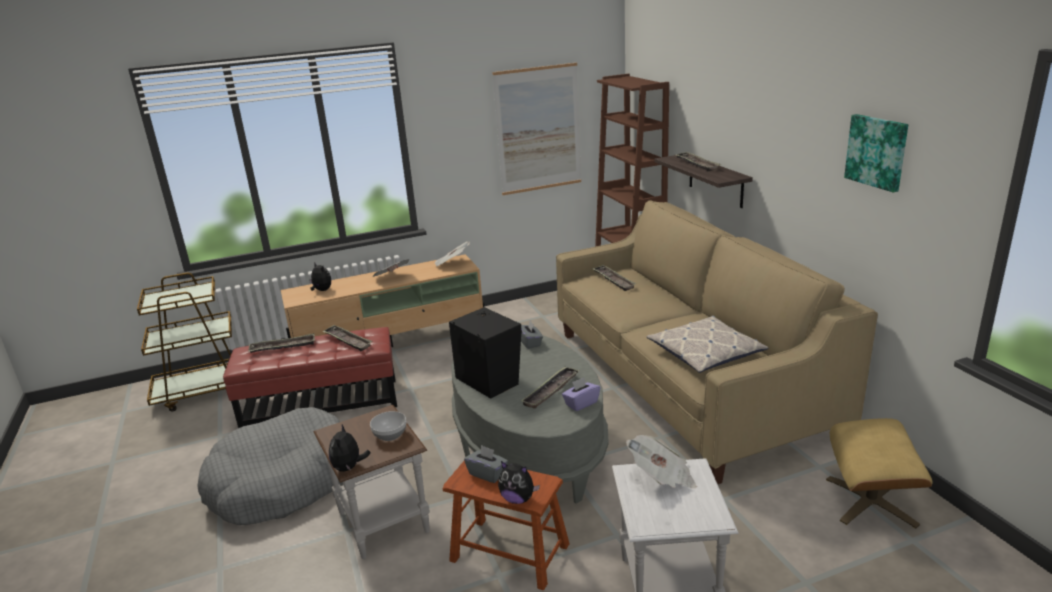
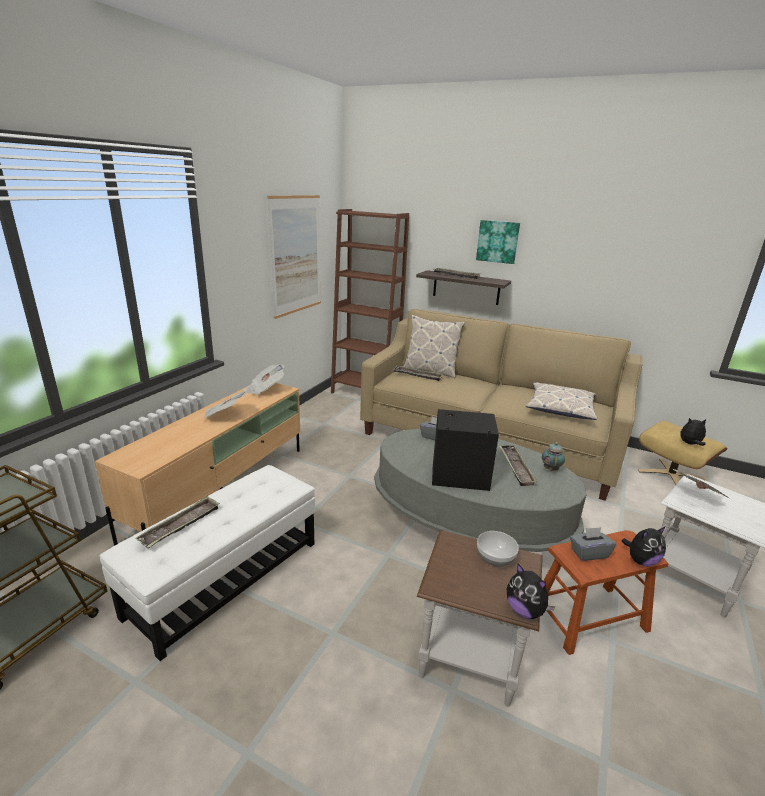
camera: 45 degrees left, 0 degrees up
(283, 481) = (308, 684): grey dog bed -> none
(321, 290) = (159, 447): plush toy -> plush toy (690, 444)
(321, 404) = (225, 577): red ottoman -> white ottoman
(347, 341) = (253, 491): tray -> none
(581, 403) = (551, 469): purple tissue box -> teapot
(641, 278) = (430, 370): none -> pillow
(877, 152) = (644, 249): picture -> picture (498, 241)

